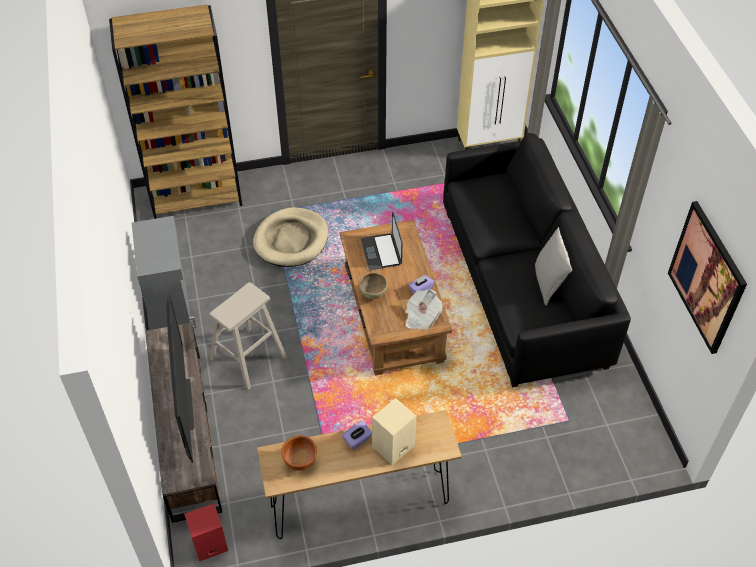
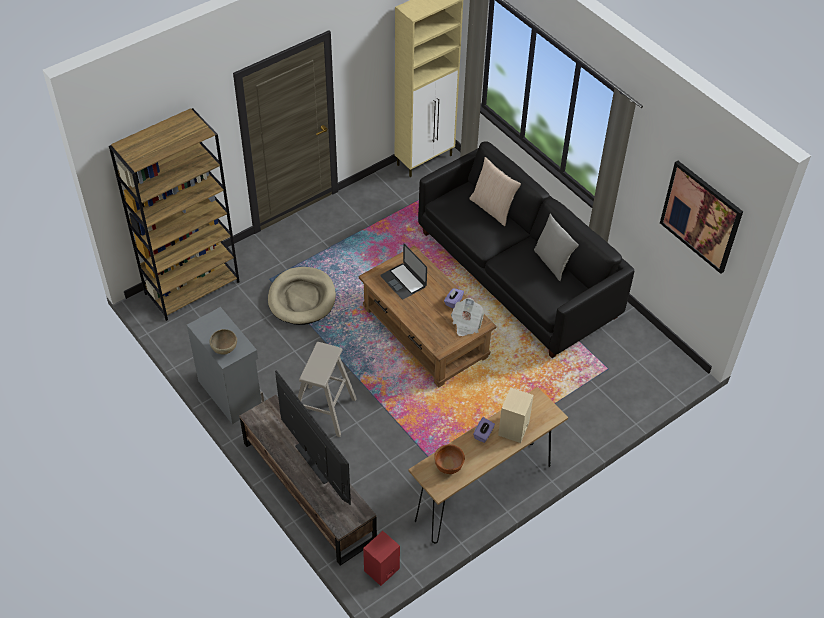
camera: 25 degrees left, 0 degrees up
(373, 294) = (417, 318): brown bowl -> brown bowl (225, 349)
(515, 207) = (493, 208): none -> beige pillow

